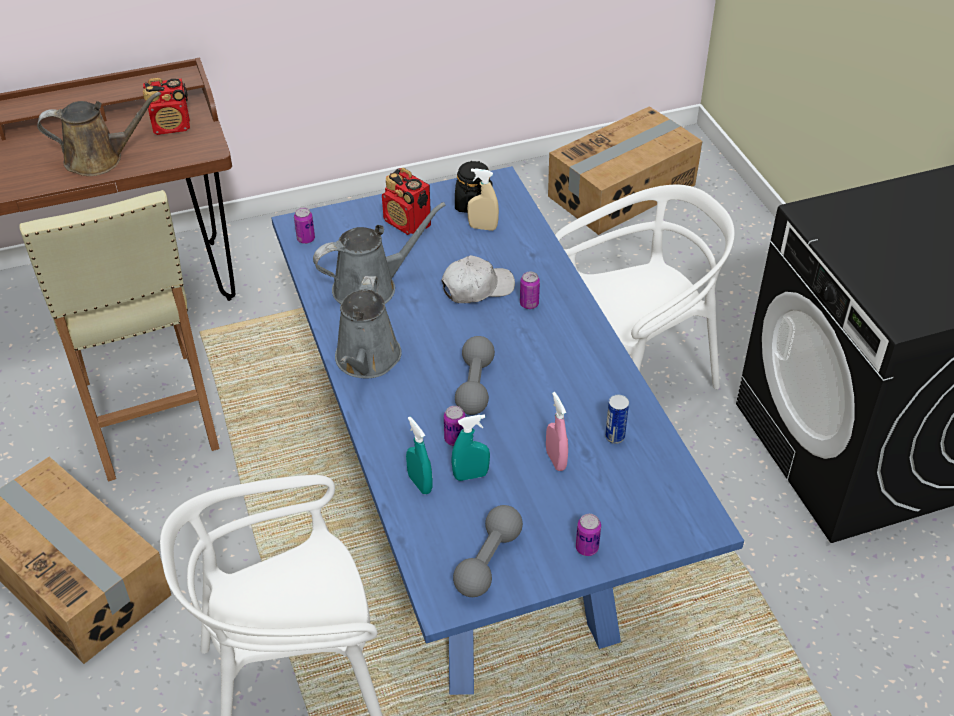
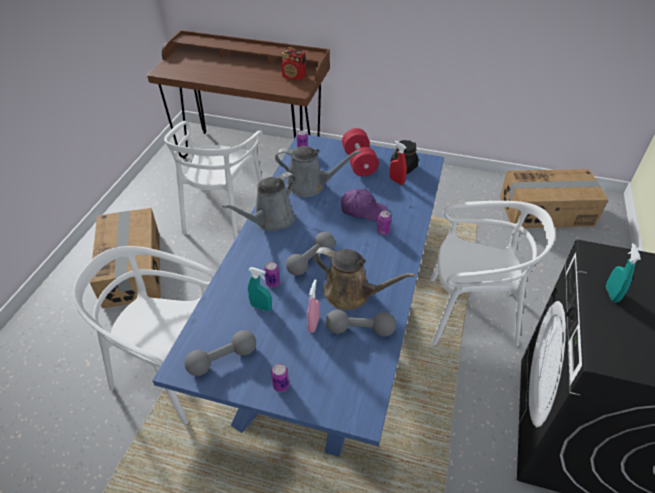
camera: 35 degrees right, 0 degrees up
(99, 159) = (250, 79): brown watering can -> brown watering can (351, 293)
(149, 416) = (223, 214): beige stool -> white chair
(407, 223) = (359, 162): radio -> red dumbbell
(420, 484) = (232, 296): turquoise spray bottle -> turquoise spray bottle (611, 294)
(477, 288) = (363, 210): white cap -> purple cap
(482, 227) = (396, 181): beige spray bottle -> red spray bottle
(614, 437) = (360, 330): can -> grey dumbbell

